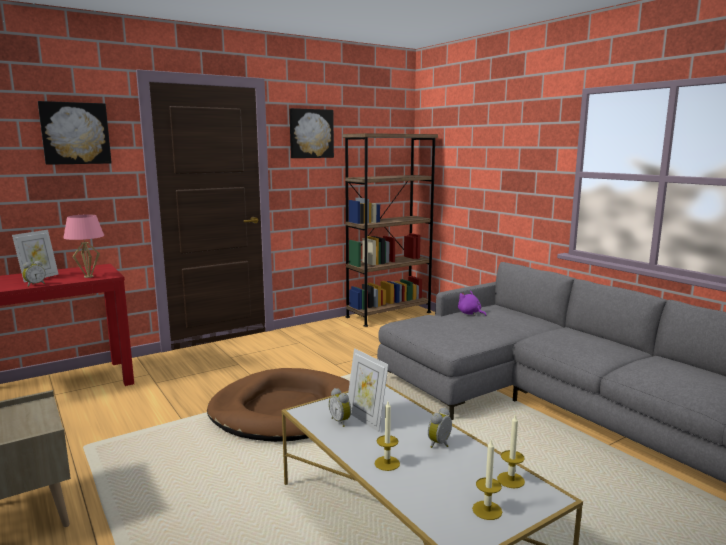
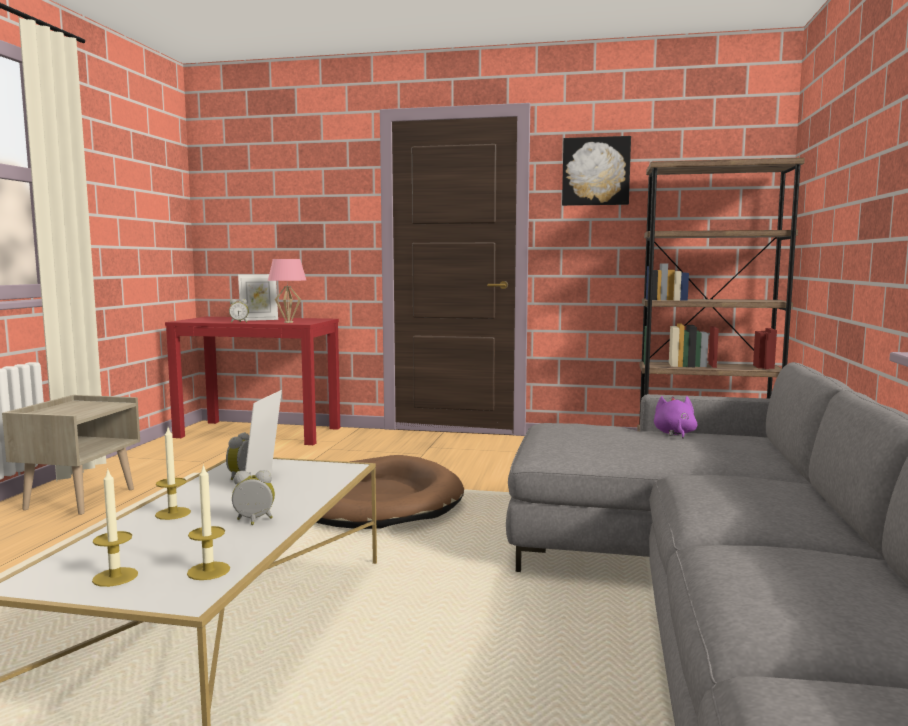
camera: 45 degrees right, 5 degrees down
(75, 133) = (318, 181): picture -> none

